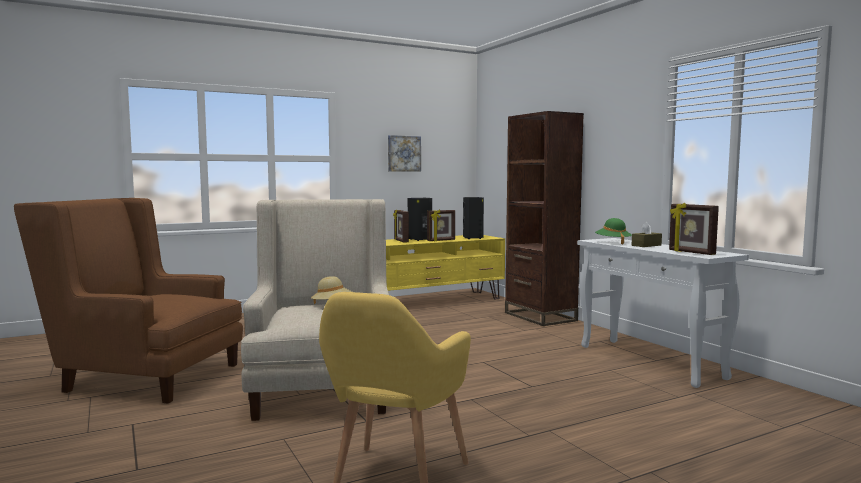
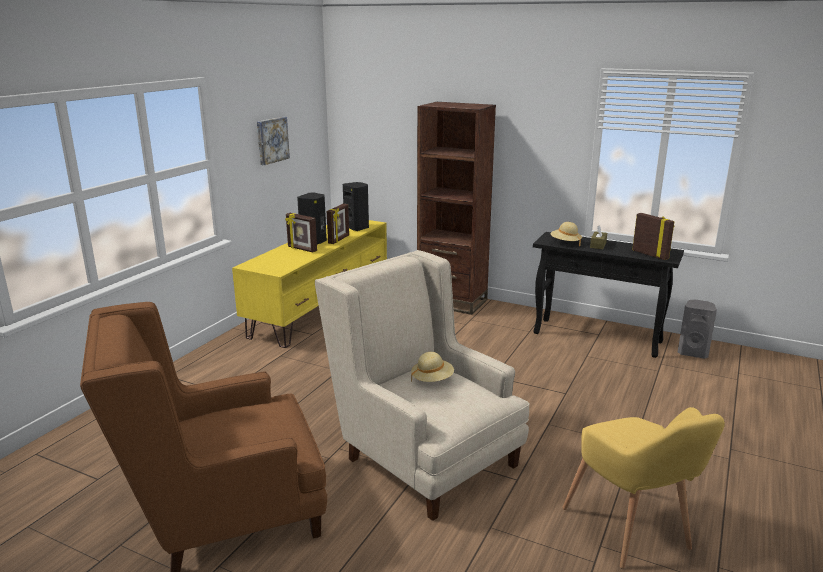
camera: 35 degrees left, 15 degrees up
(612, 242) = (565, 243): green hat -> beige hat
(651, 362) = (598, 337): white console table -> black console table
(691, 252) = (650, 255): picture frame -> picture frame turned 150 degrees counterclockwise
(758, 395) = (693, 352): none -> grey speaker

